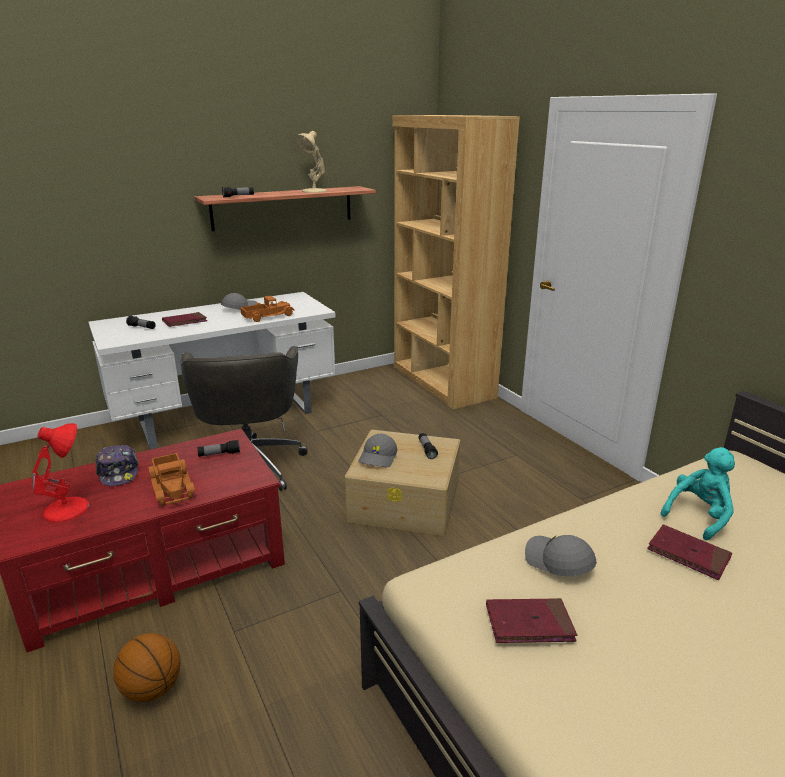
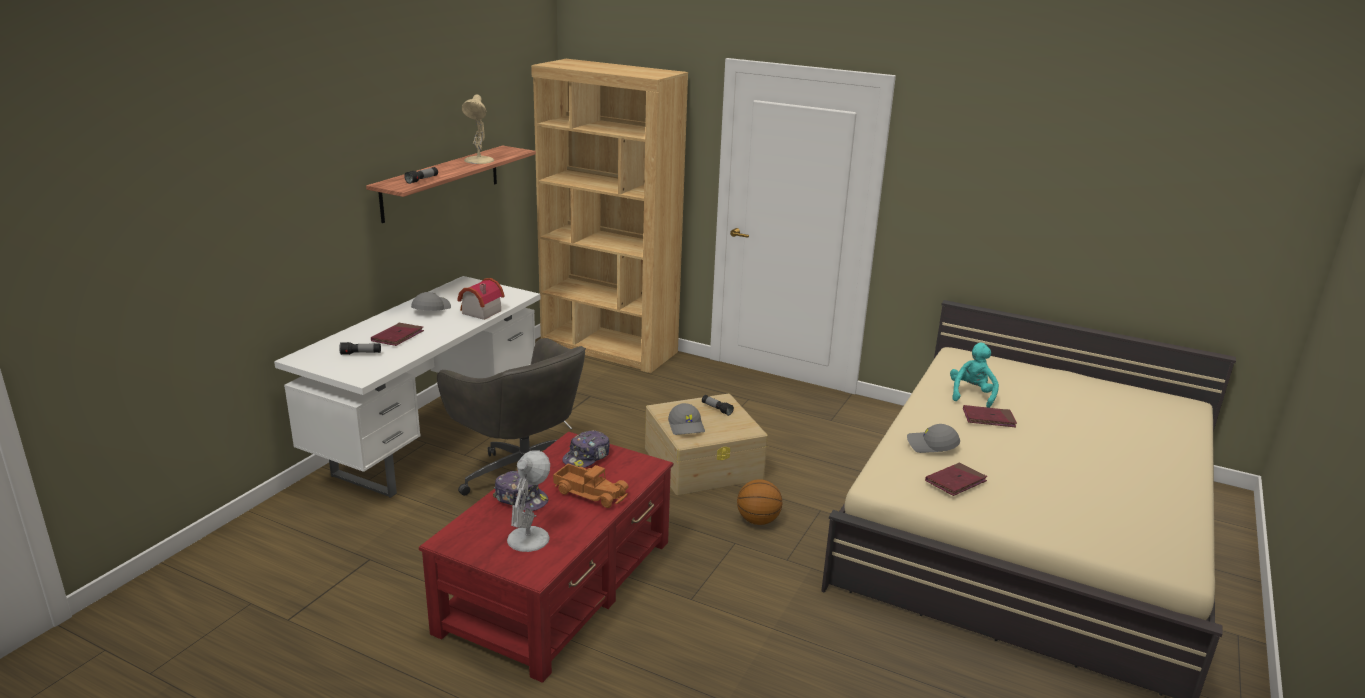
camera: 35 degrees left, 0 degrees up
(69, 508) = (529, 537): red table lamp -> white table lamp
(152, 689) = (682, 656): basketball -> basketball (758, 521)
(219, 454) = (587, 457): flashlight -> cap
(267, 316) = (479, 312): toy truck -> toy house

